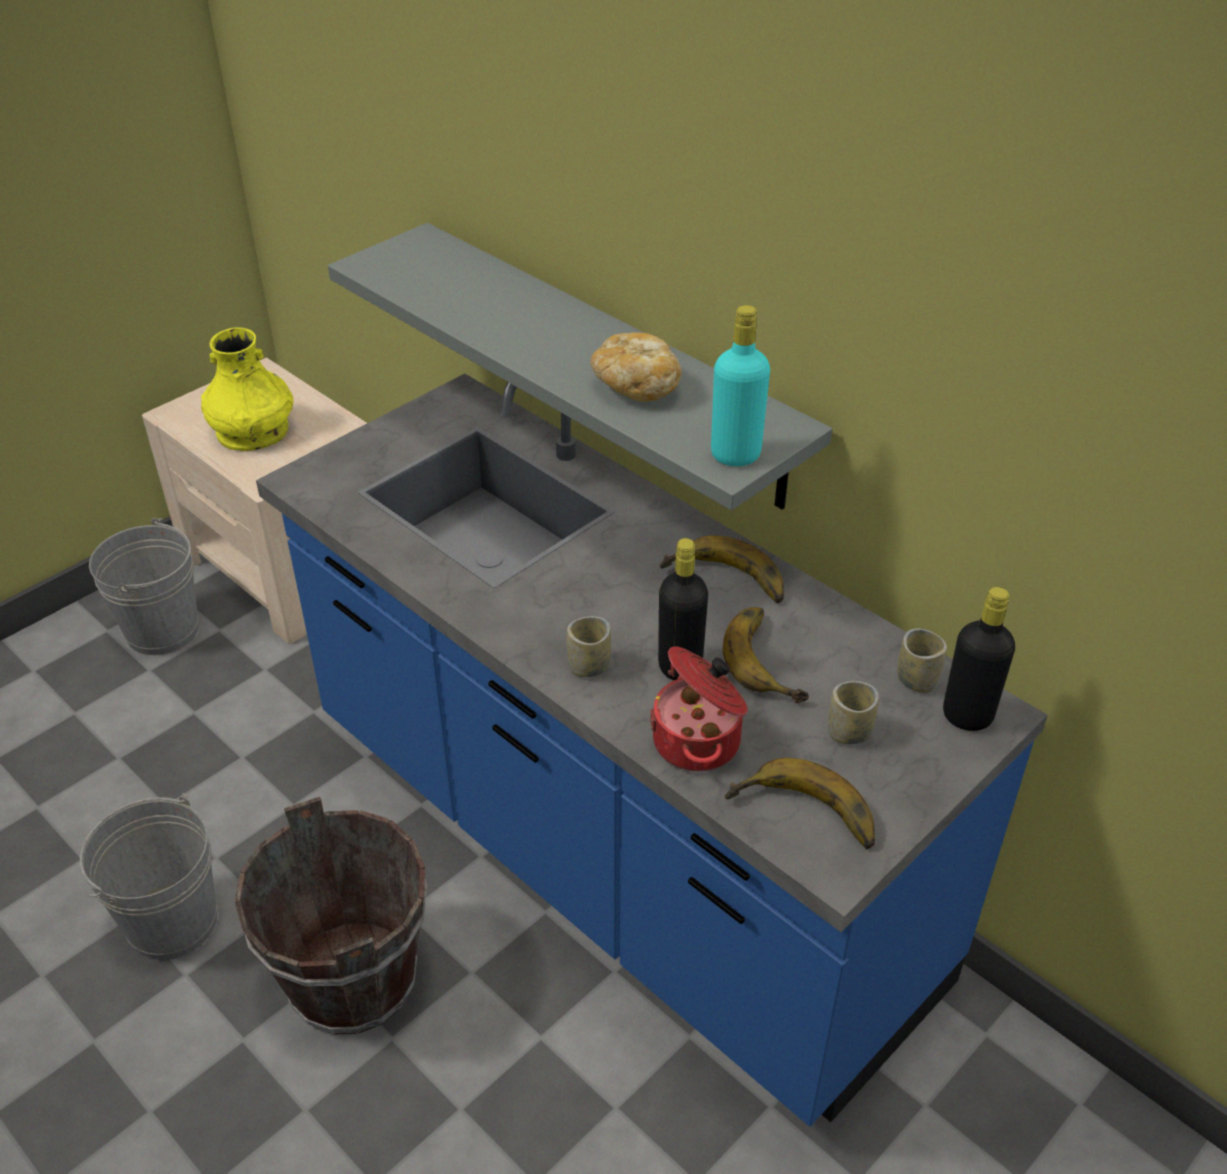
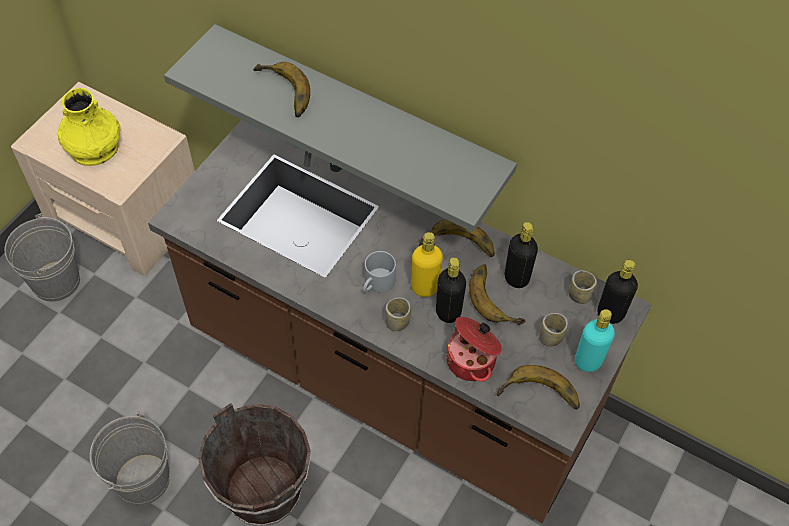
camera: 15 degrees left, 15 degrees up
(488, 303) = (281, 93): none -> banana
(574, 609) = (377, 284): none -> grey mug
(613, 853) = (391, 380): blue counter -> brown counter
(636, 386) = (394, 149): bread -> none
(652, 626) = (425, 287): none -> yellow bottle
(735, 455) = (468, 195): turquoise bottle -> turquoise bottle (588, 361)
(812, 638) = (516, 278): none -> black bottle

